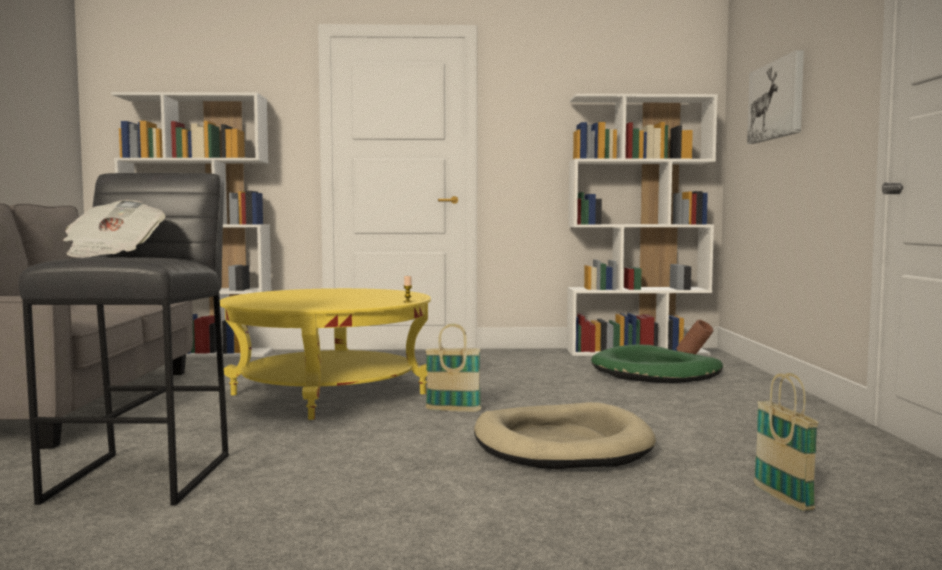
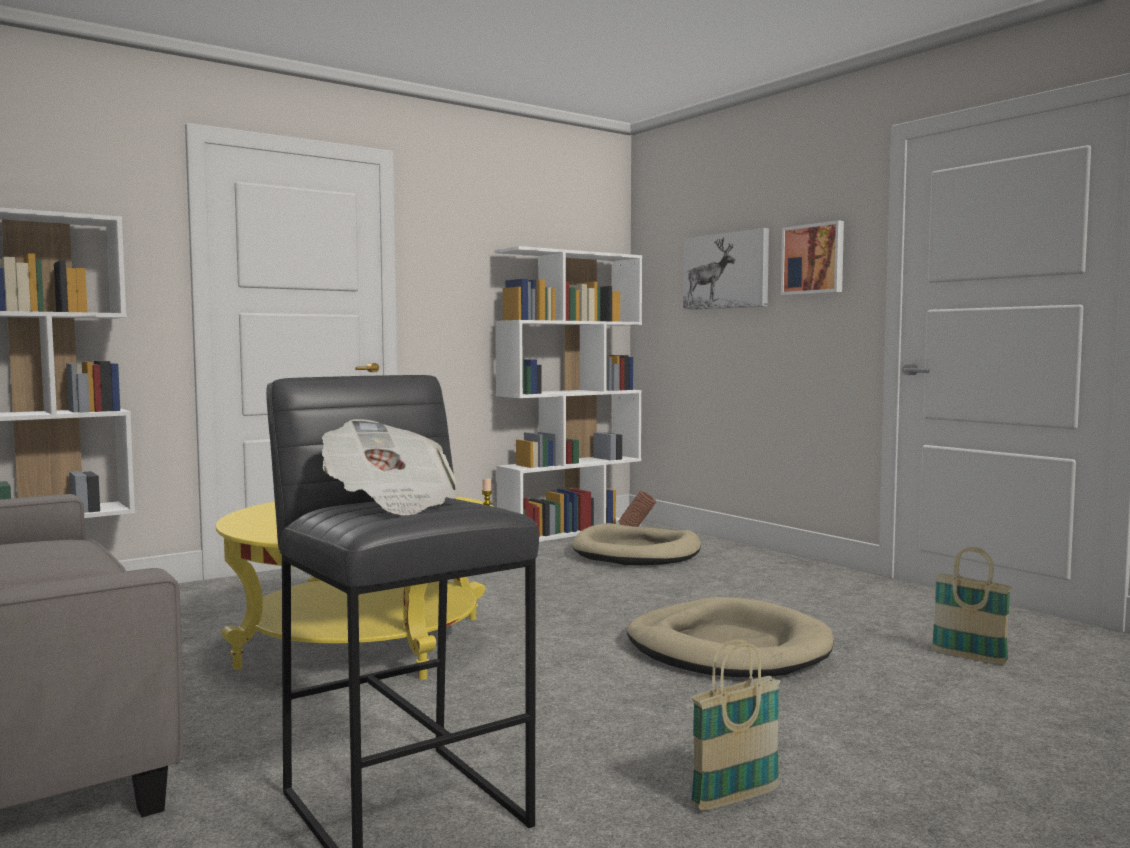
camera: 35 degrees left, 0 degrees up
(453, 410) = (551, 633): basket -> basket (735, 798)
(656, 372) = (637, 552): green dog bed -> beige dog bed
(831, 76) = (814, 259): none -> picture

